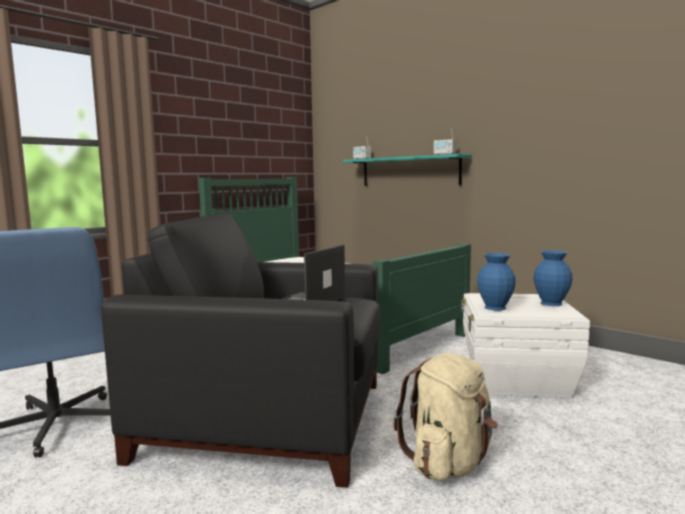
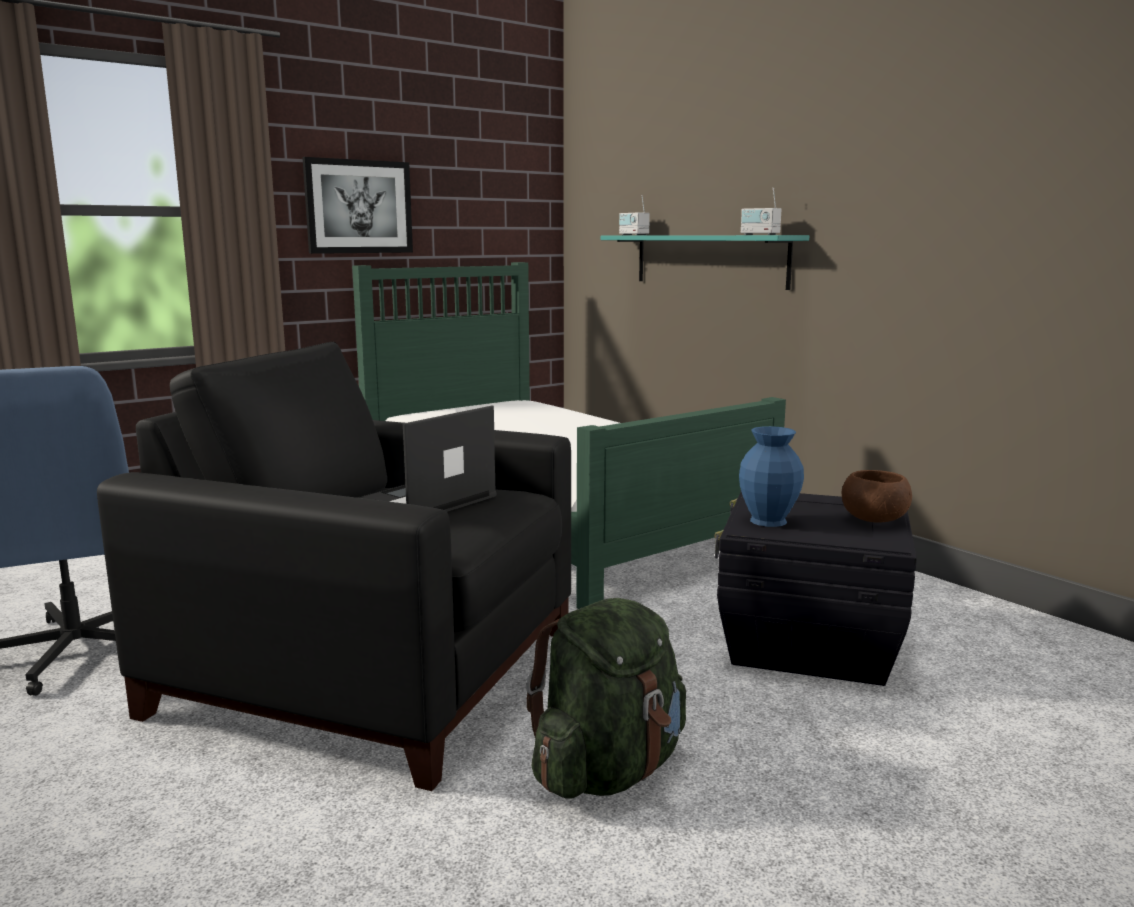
camera: 10 degrees right, 5 degrees up
(201, 143) = (358, 207): none -> picture
(449, 462) = (608, 771): beige backpack -> green backpack
(516, 379) = (808, 644): white storage box -> black storage box
(550, 303) = (874, 519): blue vase -> brown bowl

